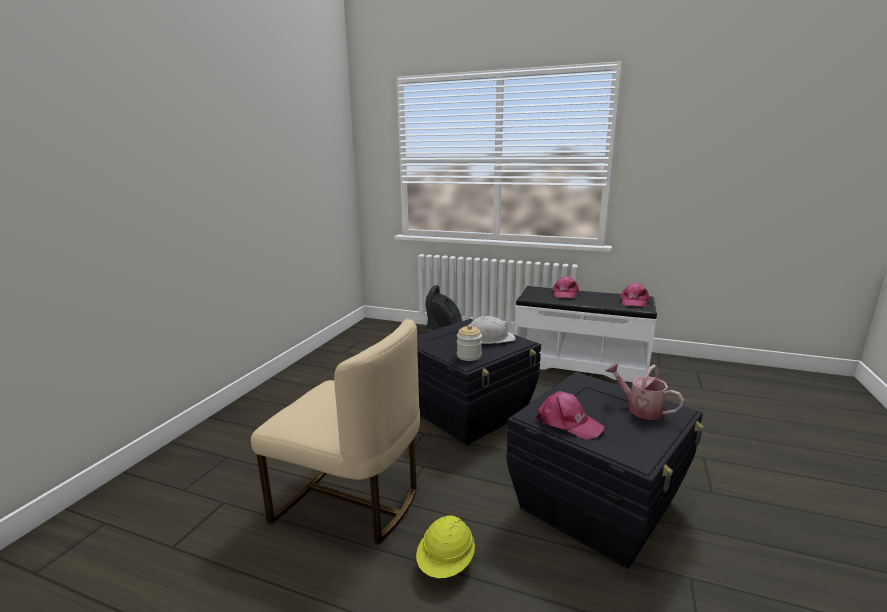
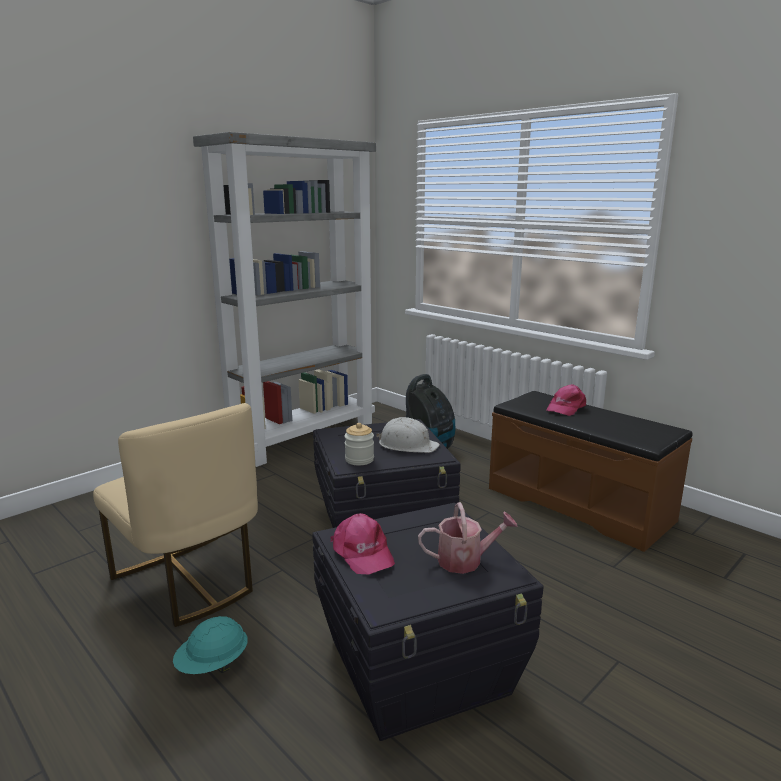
camera: 25 degrees right, 0 degrees up
(332, 356) = (304, 437): none -> grey bookcase
(446, 563) = (213, 665): yellow hard hat -> turquoise hard hat
(579, 362) = (579, 503): white bench -> brown bench
(634, 301) = (647, 433): pink cap -> none
(640, 409) = (465, 560): watering can -> watering can turned 105 degrees clockwise

